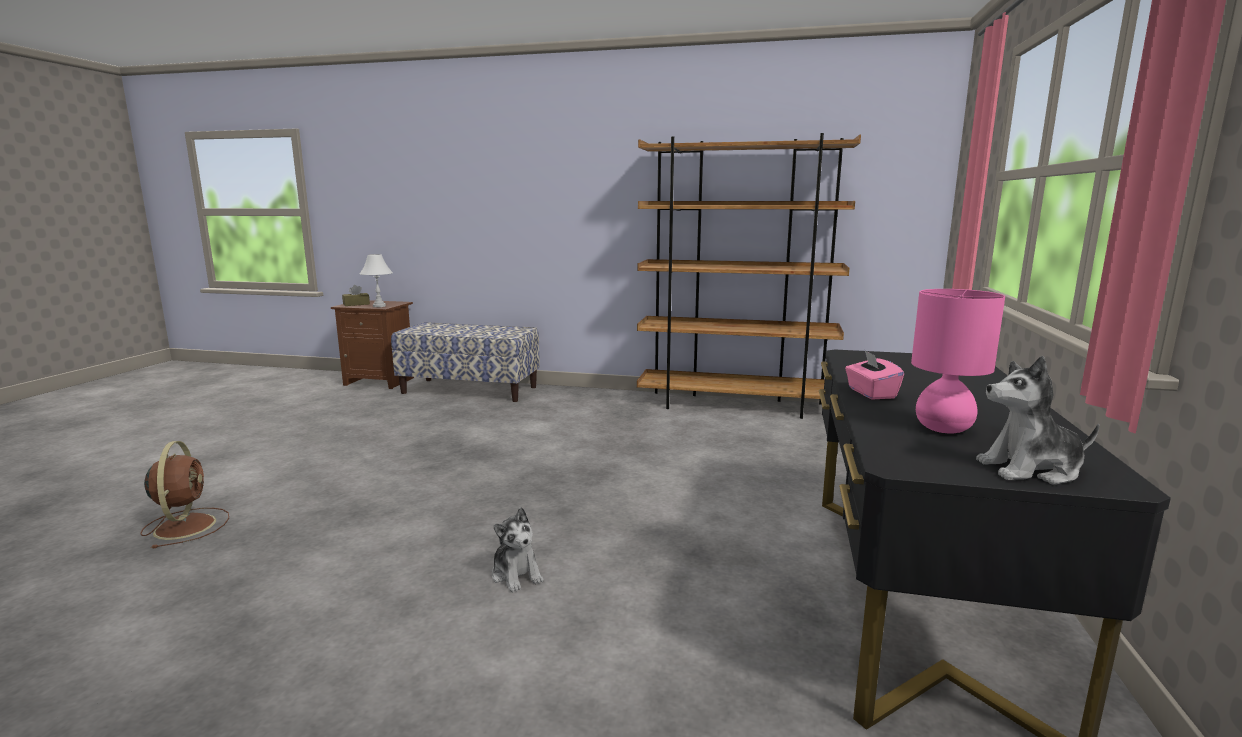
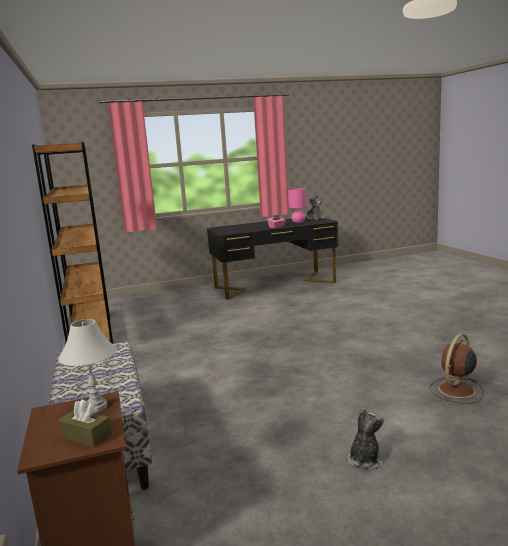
camera: 120 degrees left, 0 degrees up
(516, 575) = (347, 318): plush toy -> plush toy (365, 460)

